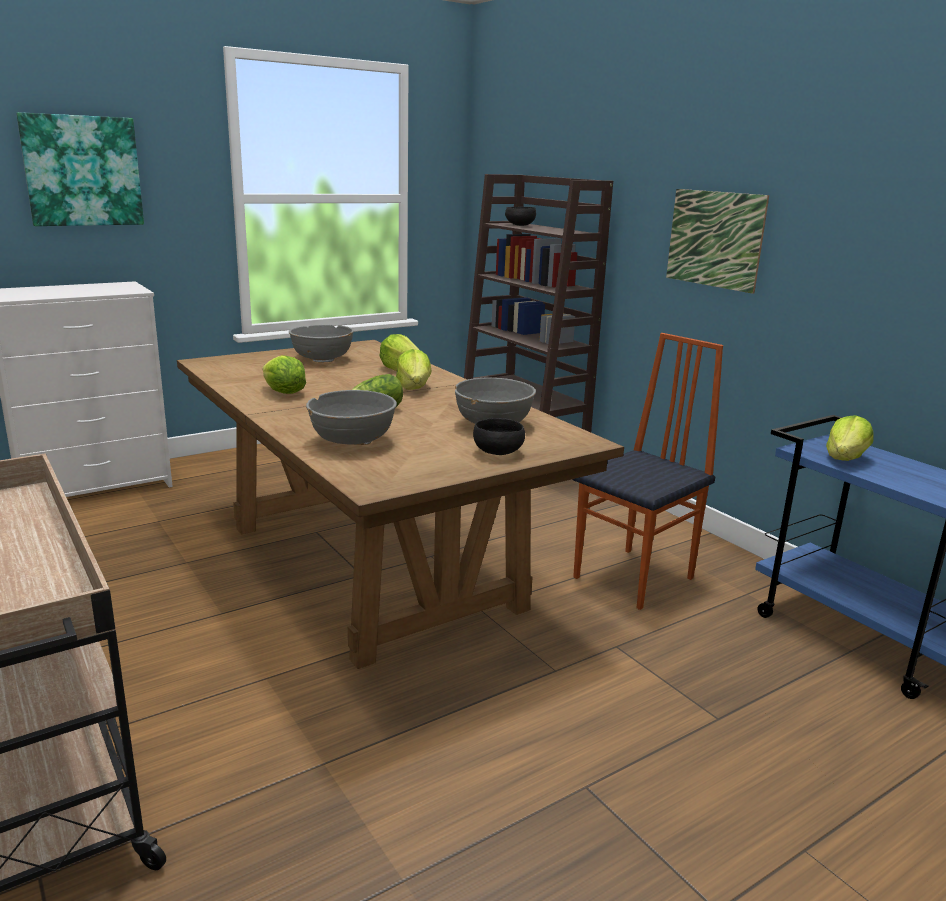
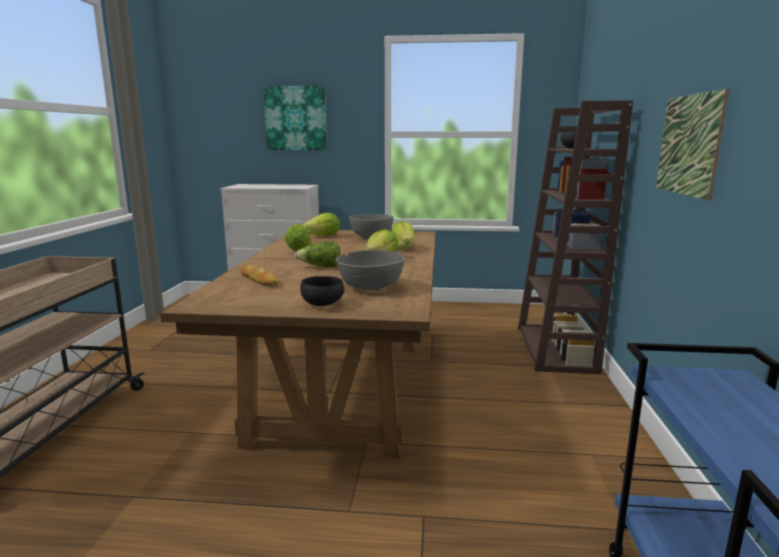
camera: 40 degrees right, 5 degrees down
(352, 441) = (259, 280): grey bowl -> bread
(636, 578) = (525, 469): chair -> none
(845, 459) = (703, 397): lettuce -> lettuce (324, 236)

